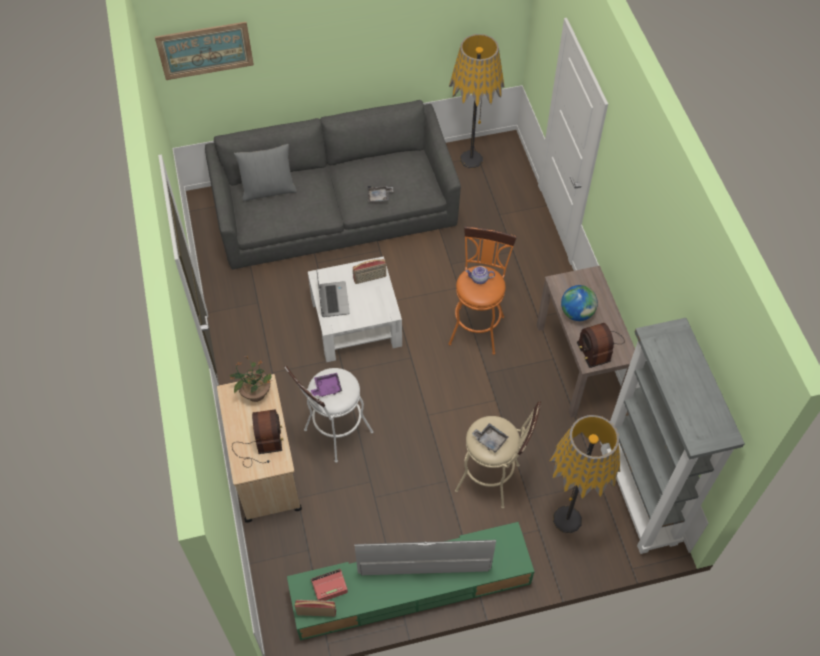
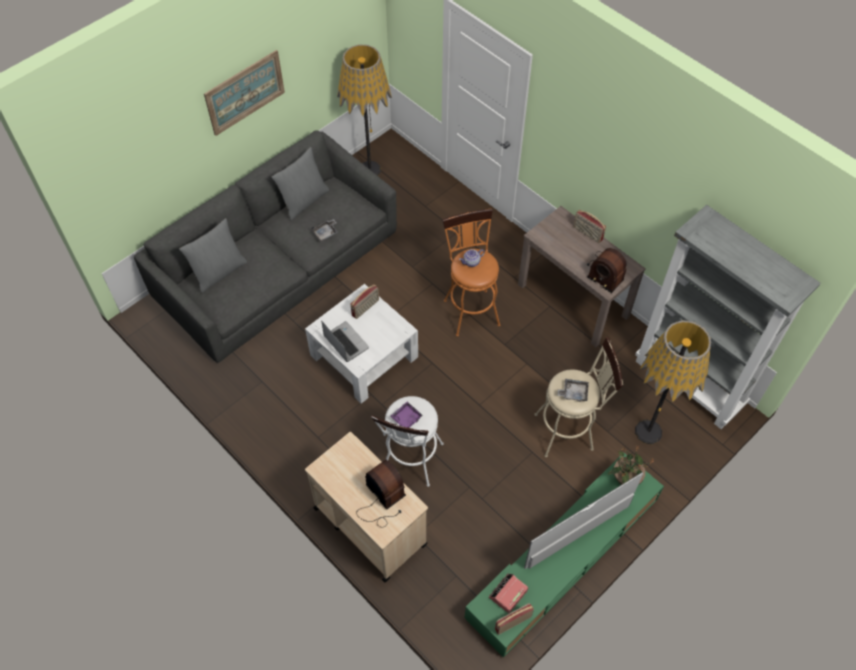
camera: 30 degrees left, 0 degrees up
(205, 50) = (115, 158): picture -> picture (245, 92)
(255, 393) = (345, 457): potted plant -> potted plant (625, 478)
(380, 160) = (304, 200): none -> grey pillow
(576, 313) = (570, 253): globe -> none
(606, 303) = (587, 233): none -> radio

